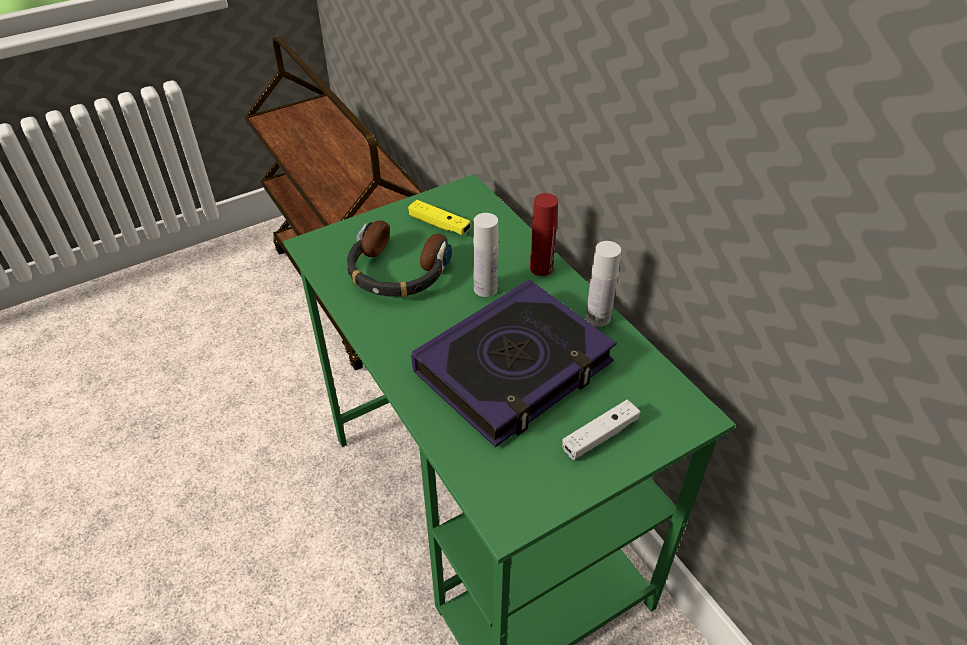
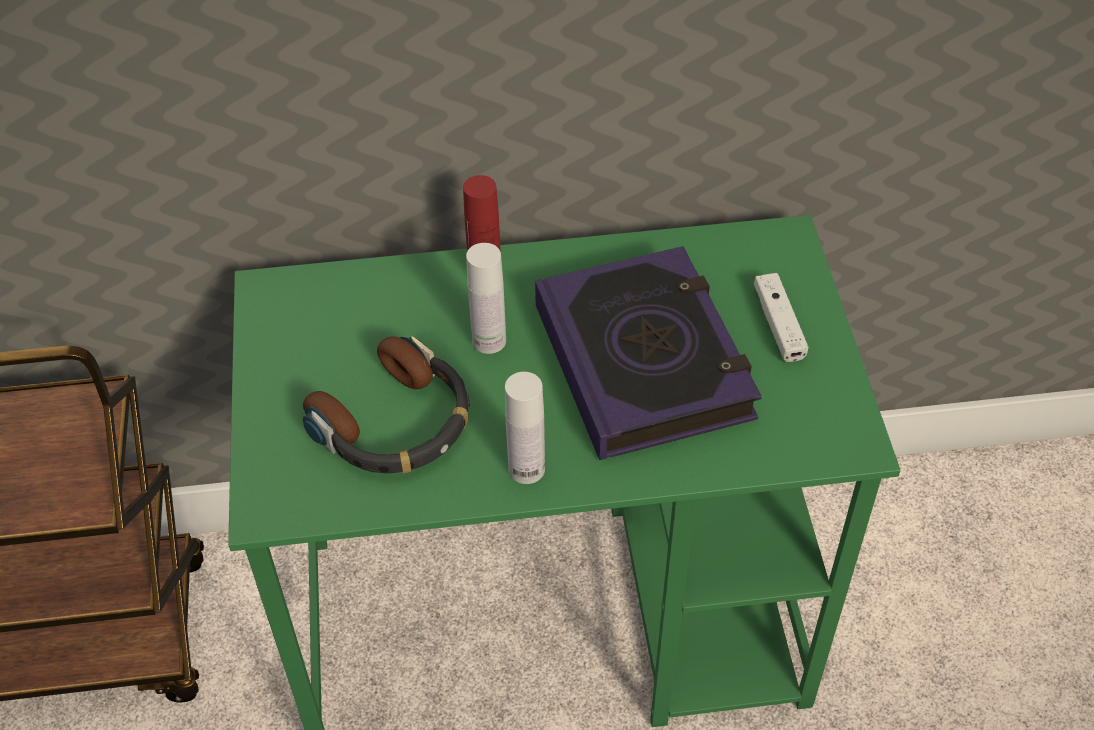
camera: 65 degrees left, 5 degrees up
(439, 224) = (325, 346): yellow game controller -> none
(598, 317) = (603, 256): white bottle -> white bottle (526, 469)

